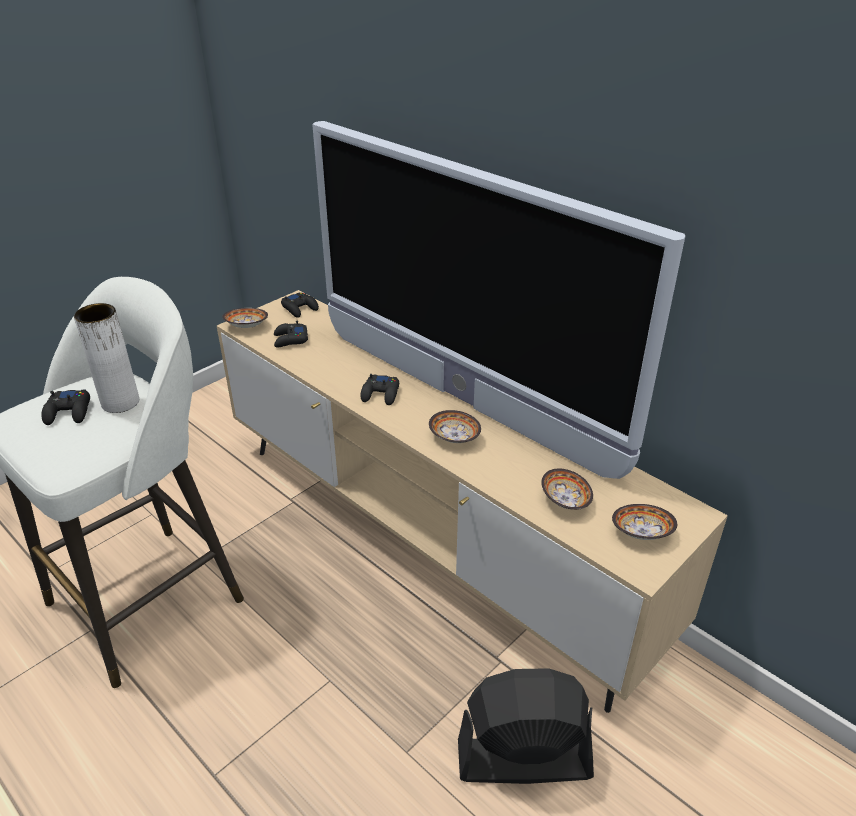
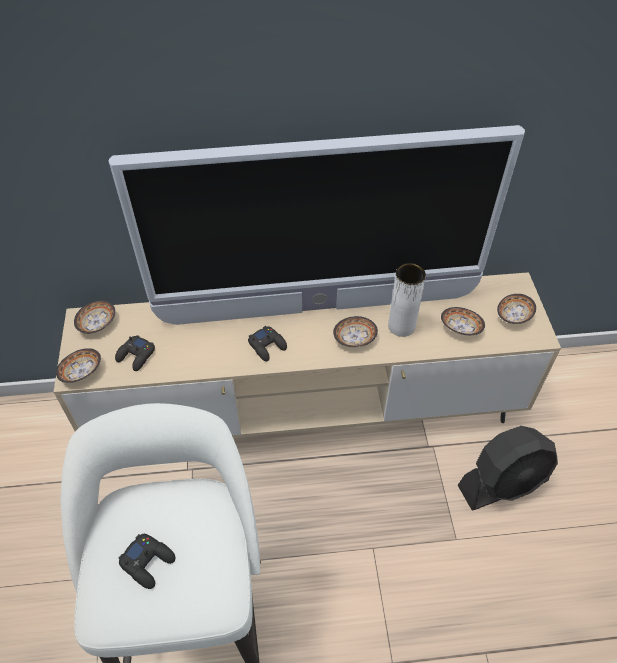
camera: 50 degrees left, 15 degrees up
(120, 402) = (172, 516): white vase -> white vase (401, 326)
(300, 308) = (97, 324): black game controller -> bowl
(523, 759) = (503, 484): black fan -> black fan turned 150 degrees counterclockwise

